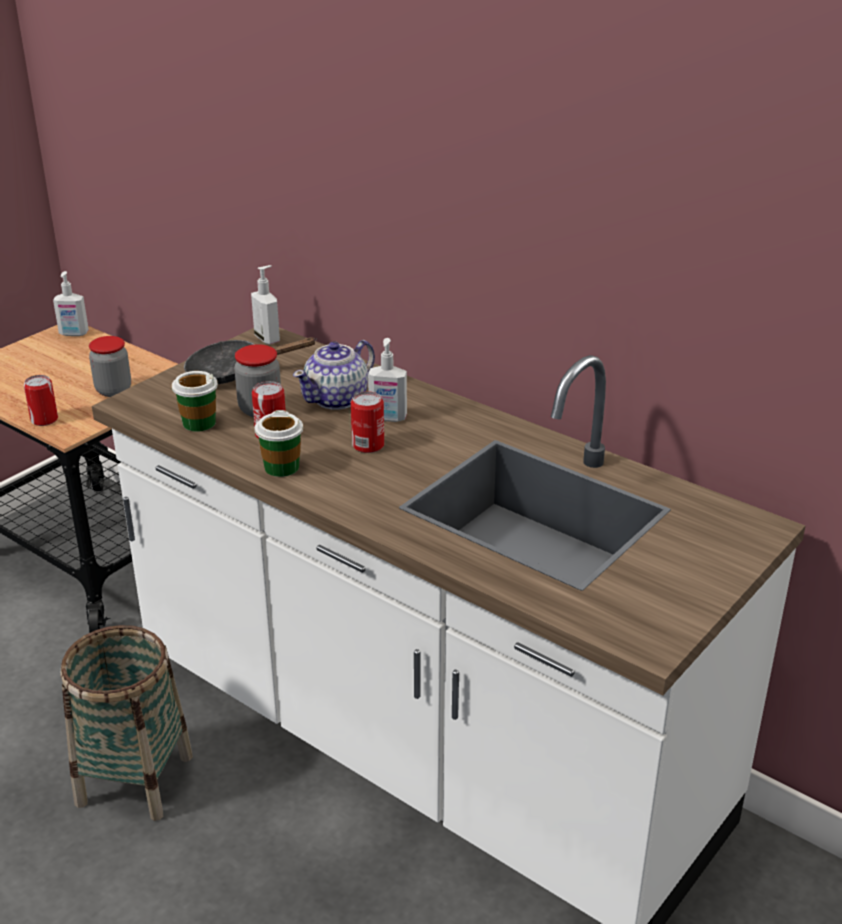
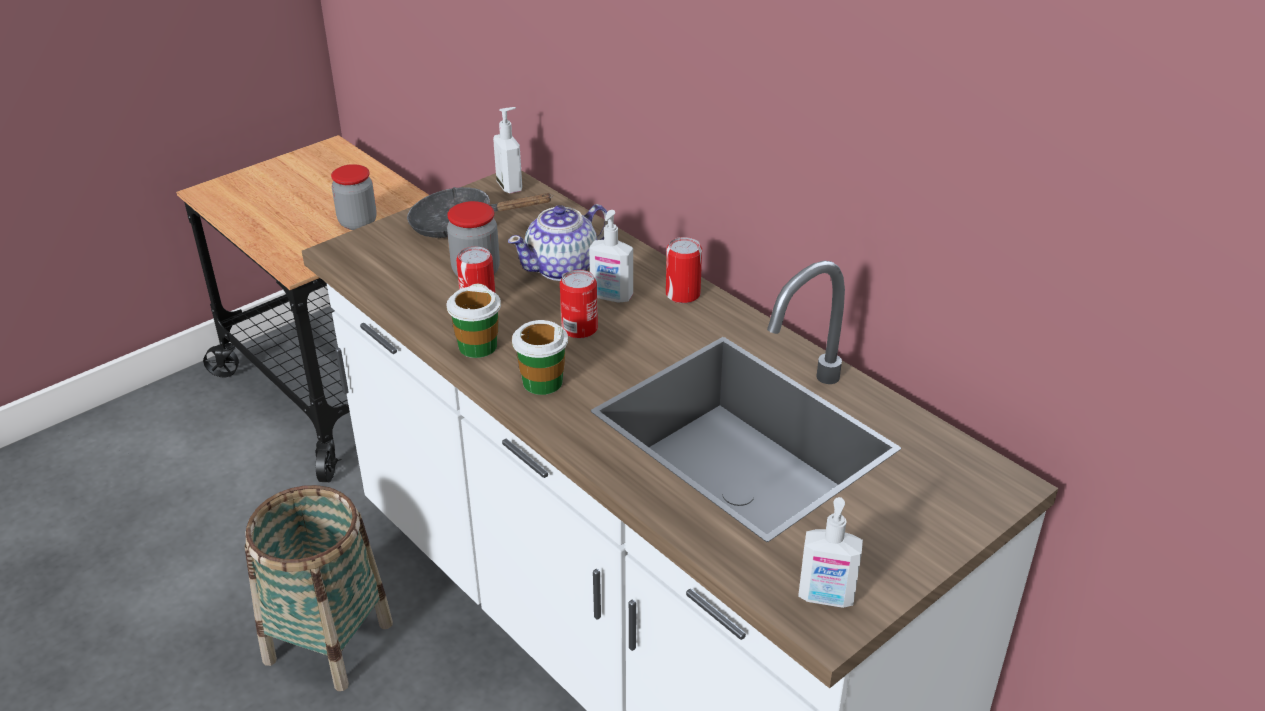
camera: 10 degrees right, 5 degrees up
(44, 419) = (278, 250): can -> can (683, 294)
(73, 334) = (335, 153): soap dispenser -> soap dispenser (825, 598)
(199, 423) = (406, 282): cup -> cup (542, 382)

